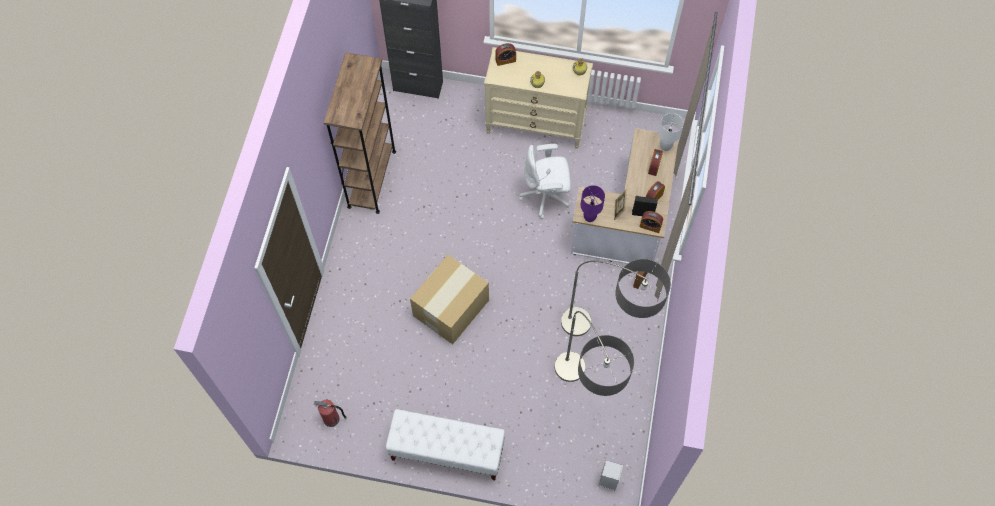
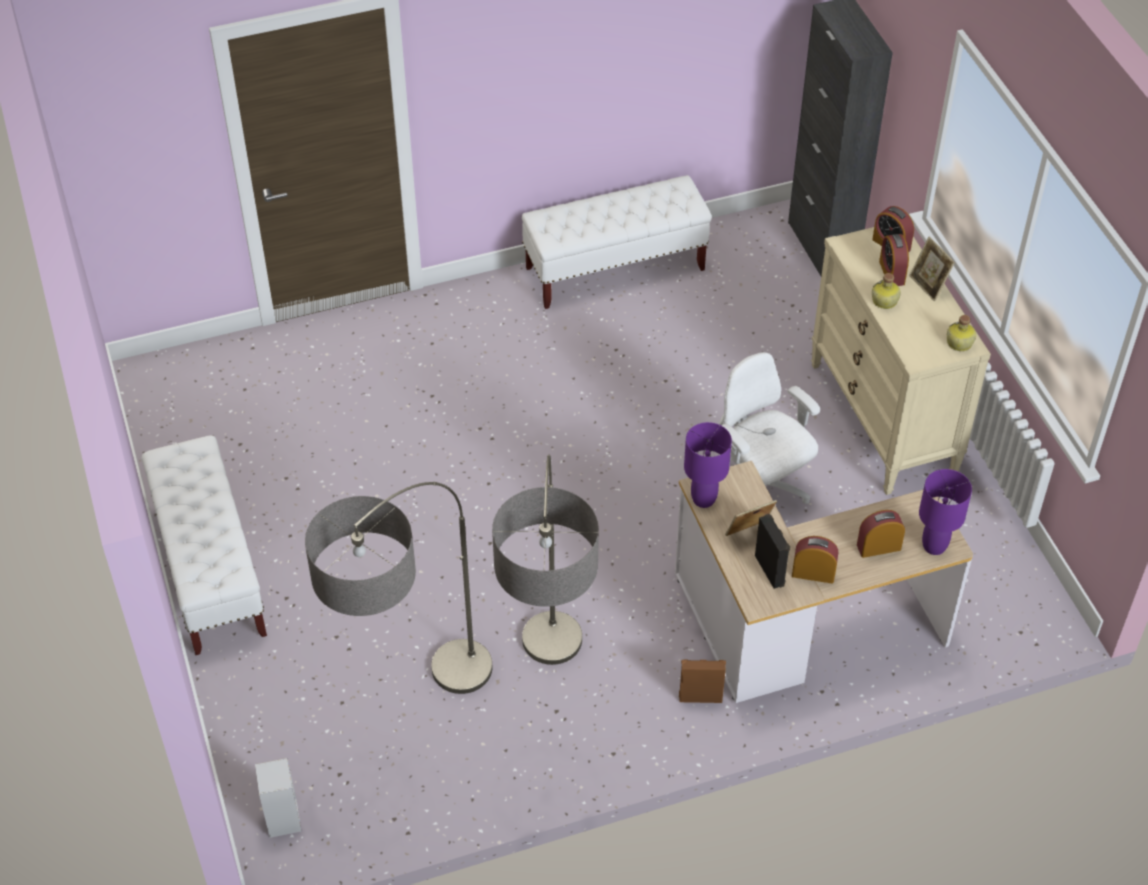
camera: 60 degrees right, 15 degrees down
(332, 419) = (185, 408): fire extinguisher -> none
(372, 179) = (615, 269): brown bookcase -> white bench
(450, 308) = (461, 462): cardboard box -> none
(539, 61) = (928, 286): none -> picture frame
(650, 226) = (752, 592): alarm clock -> alarm clock (891, 272)
(665, 146) = (934, 546): white table lamp -> purple table lamp

